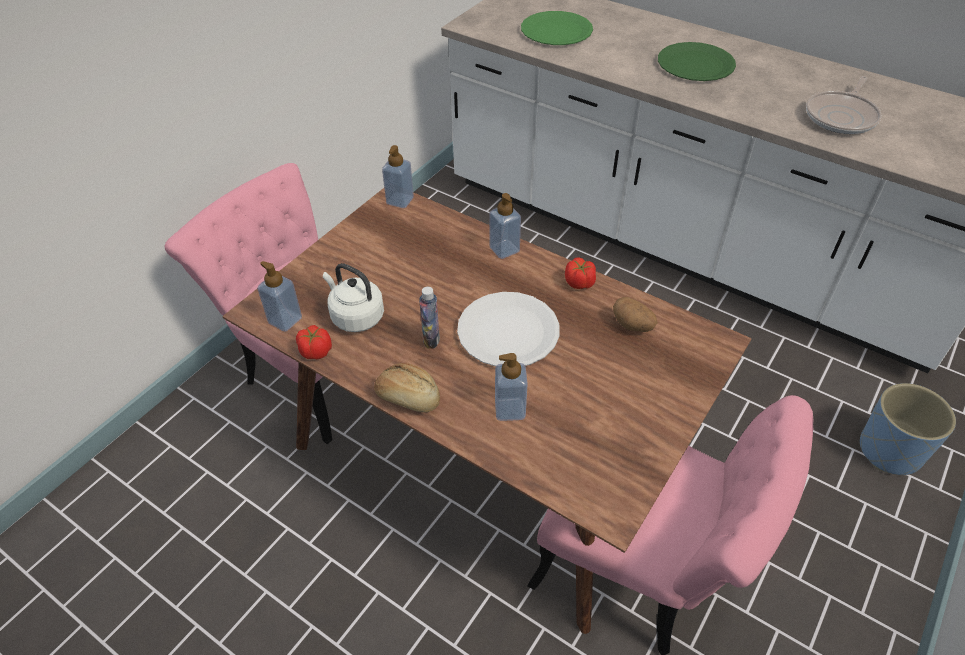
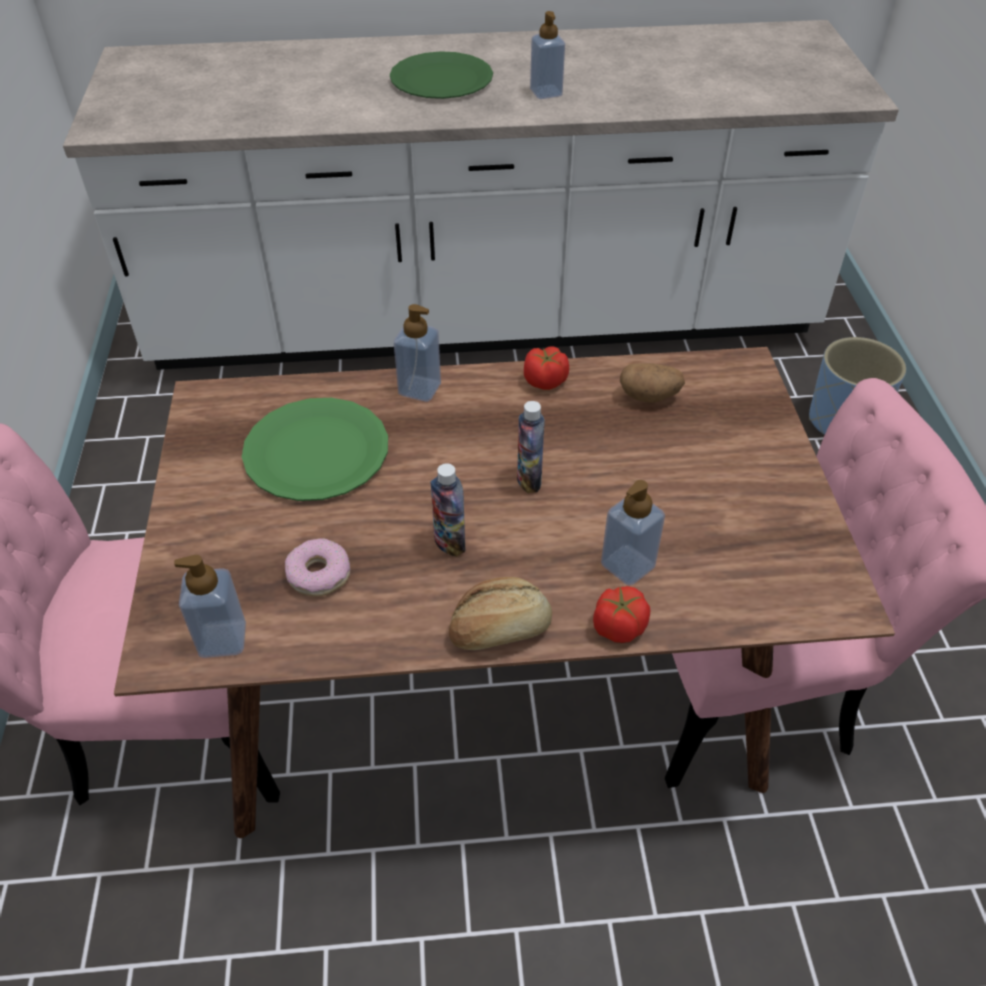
camera: 40 degrees left, 0 degrees up
(315, 351) = (314, 651): tomato -> tomato (618, 627)
(355, 316) = (319, 574): white kettle -> donut
(400, 200) = (216, 397): soap dispenser -> soap dispenser (546, 92)
(508, 332) = (529, 480): white plate -> bottle
(556, 31) = (233, 97): green plate -> green plate (316, 452)
(842, 116) = (643, 80): frying pan -> none

